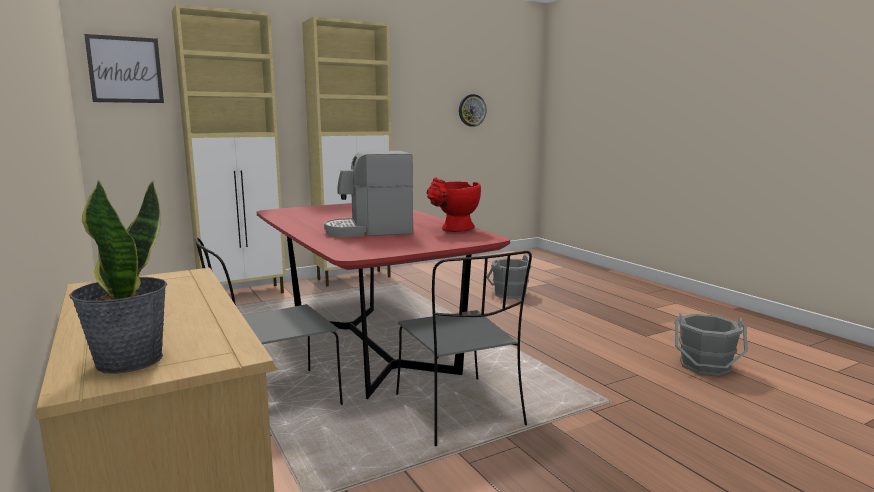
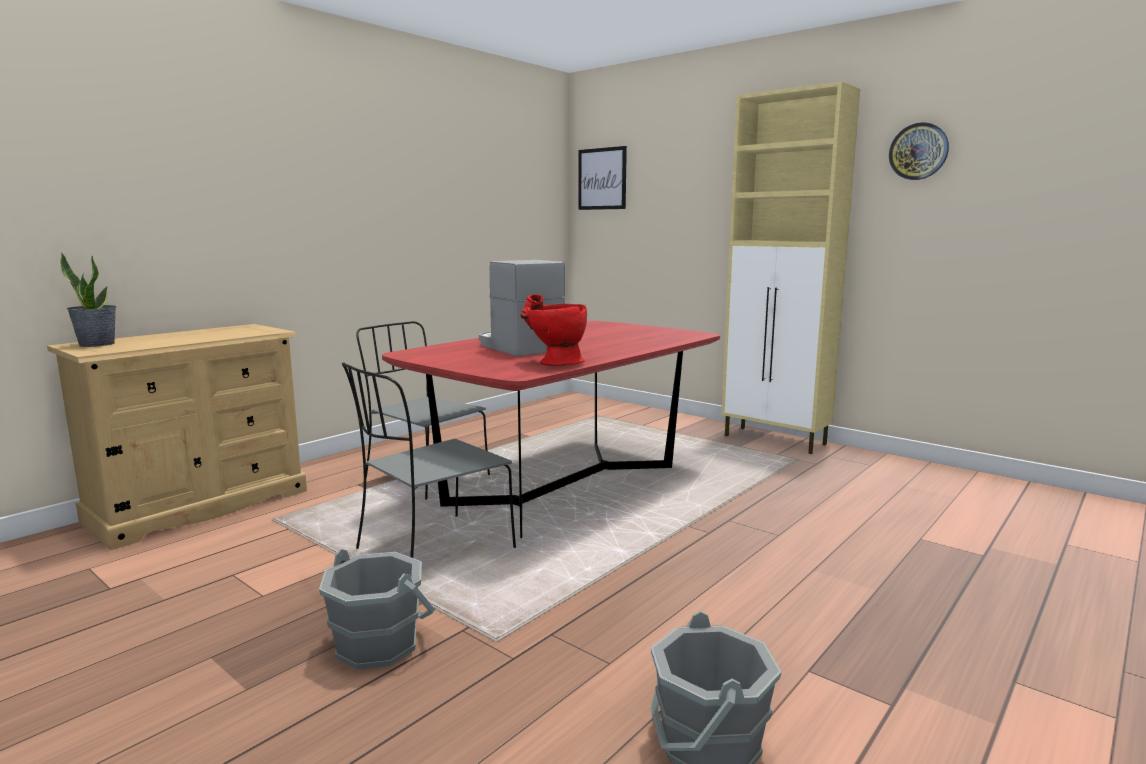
camera: 70 degrees right, 0 degrees up
(244, 294) = (653, 415): beige cabinet -> none
(472, 110) = (1058, 206): wall clock -> wall clock (918, 151)
(509, 293) = (865, 531): grey bucket -> grey bucket (378, 644)

